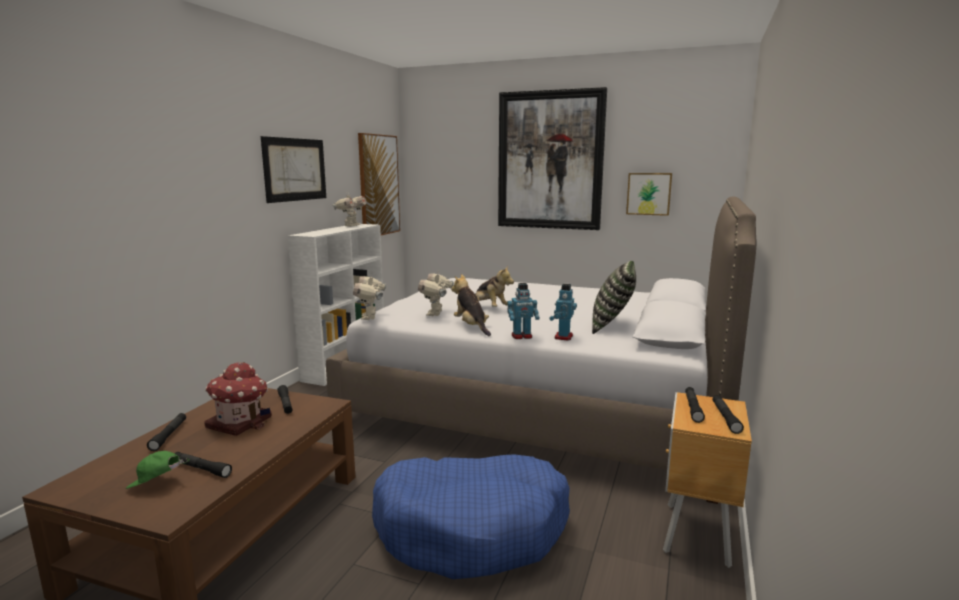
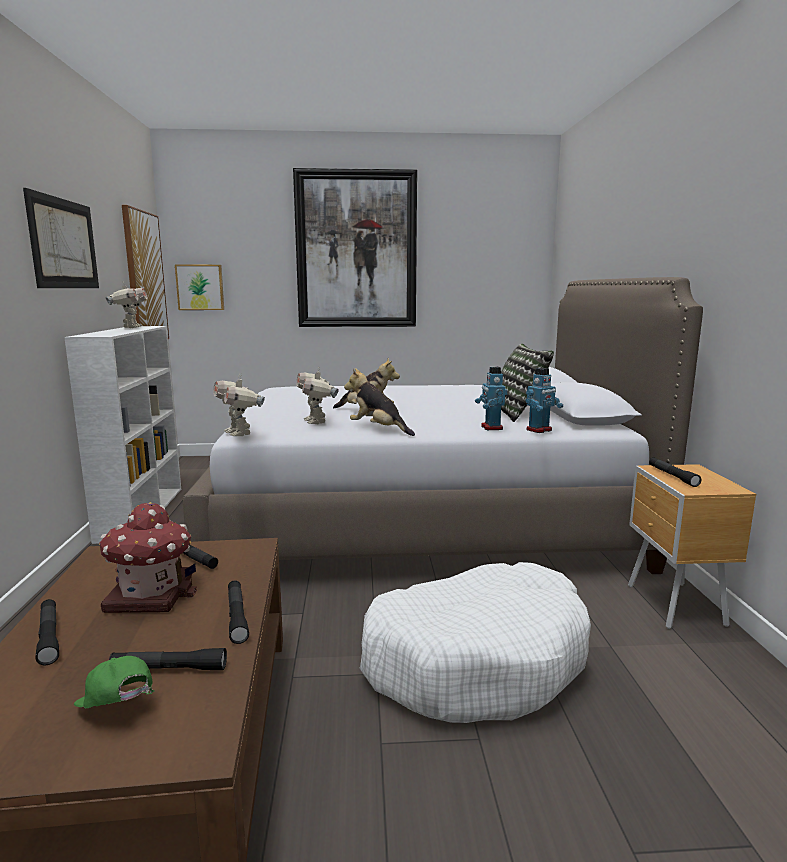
camera: 25 degrees left, 0 degrees up
(157, 484) = (118, 710): green cap -> green cap turned 60 degrees clockwise
(472, 529) = (476, 660): blue dog bed -> white dog bed
(522, 336) = (450, 432): toy robot -> toy robot (539, 430)
(649, 193) = (464, 286): picture -> picture (200, 287)
(725, 418) = (708, 479): black flashlight -> black flashlight (237, 616)

